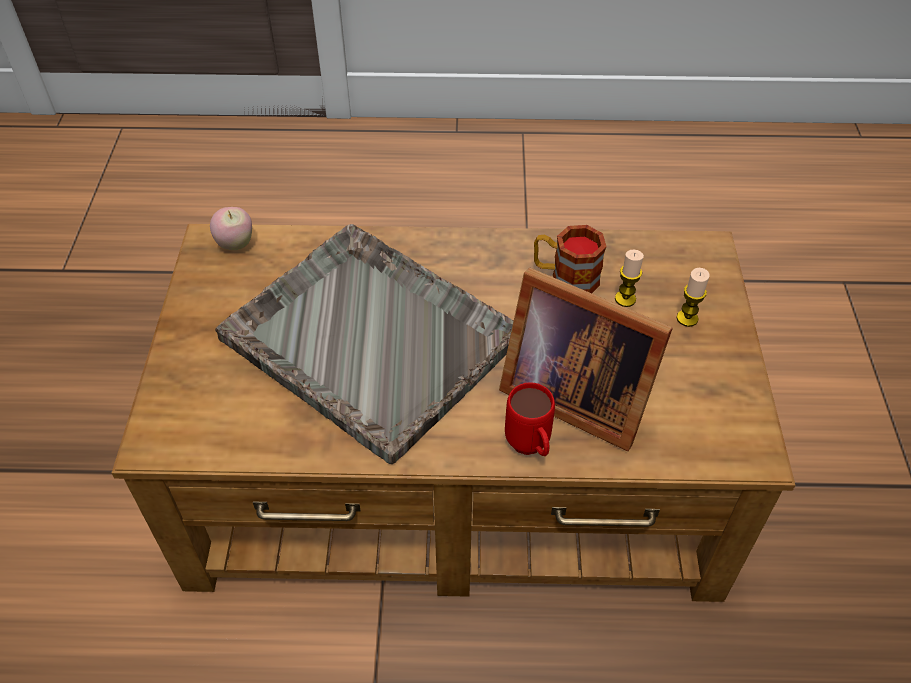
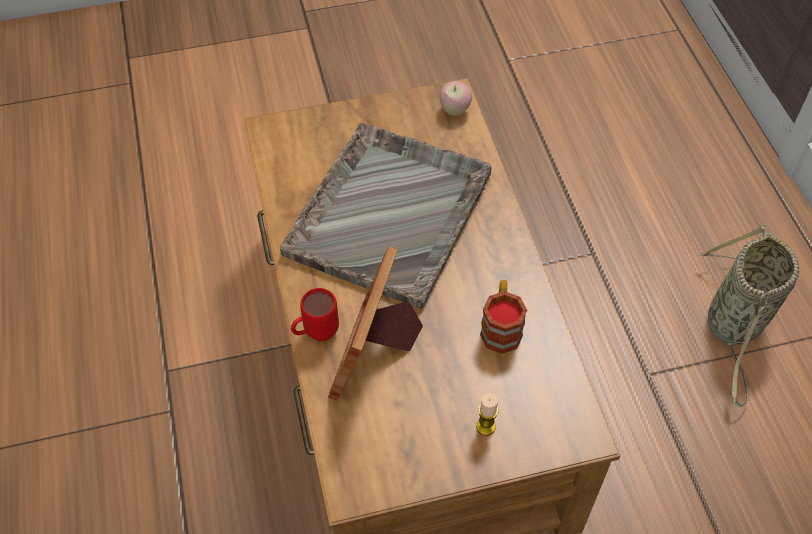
camera: 75 degrees right, 5 degrees up
(497, 204) = (734, 327): none -> basket
(625, 299) = (492, 375): candle -> none

